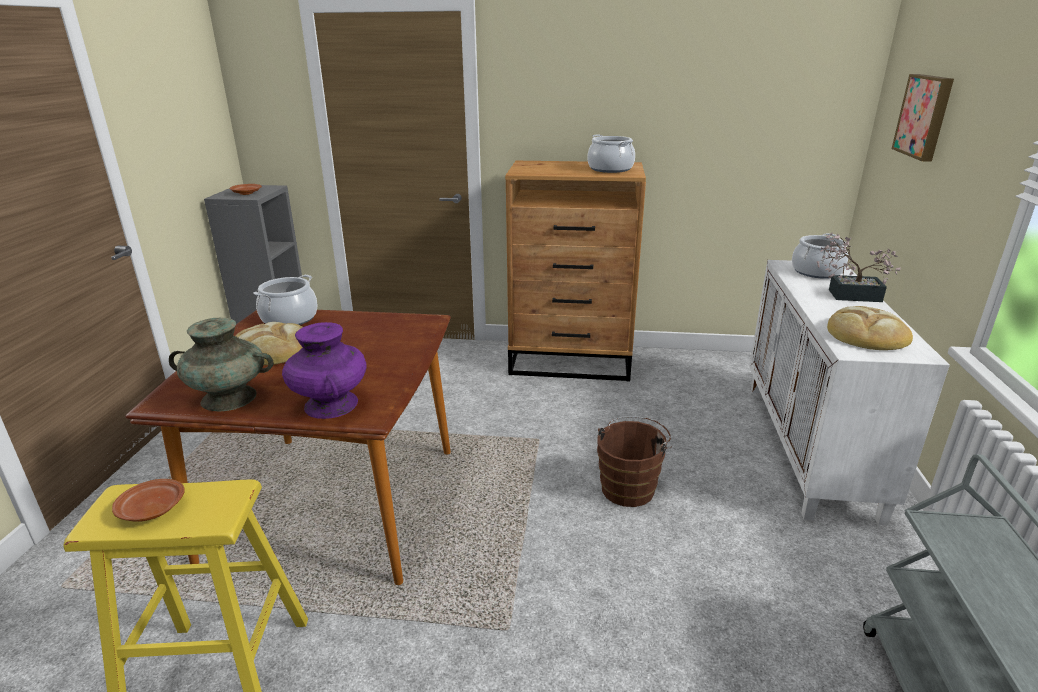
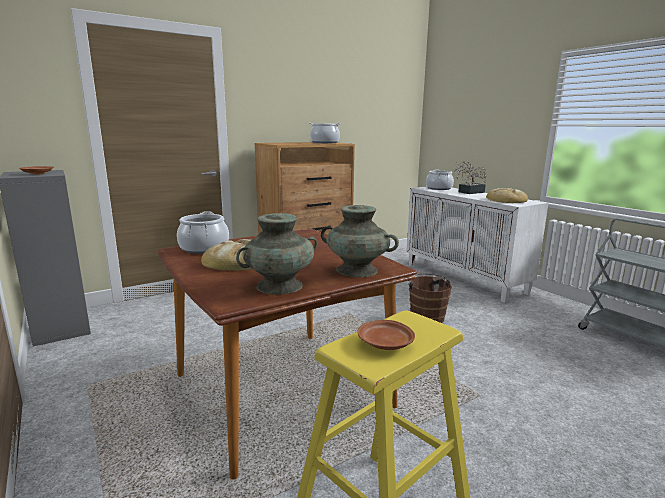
camera: 40 degrees left, 10 degrees down
(331, 405) = (357, 270): purple vase -> turquoise vase
(925, 116) = (466, 108): picture -> none

